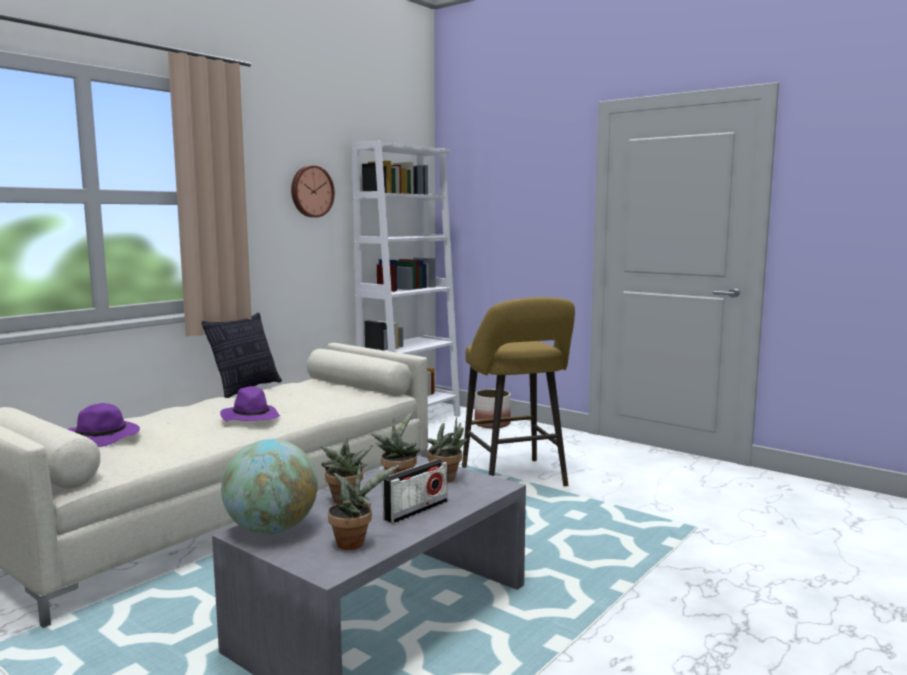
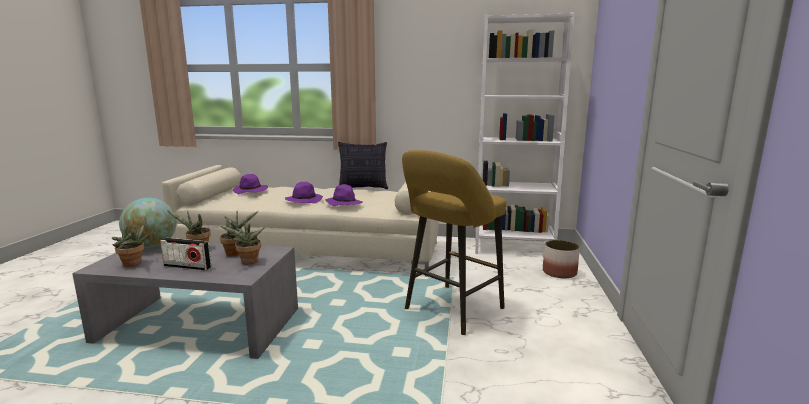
camera: 60 degrees right, 5 degrees up
(311, 191) = (444, 59): wall clock -> none
(313, 405) = (343, 204): none -> purple hat

